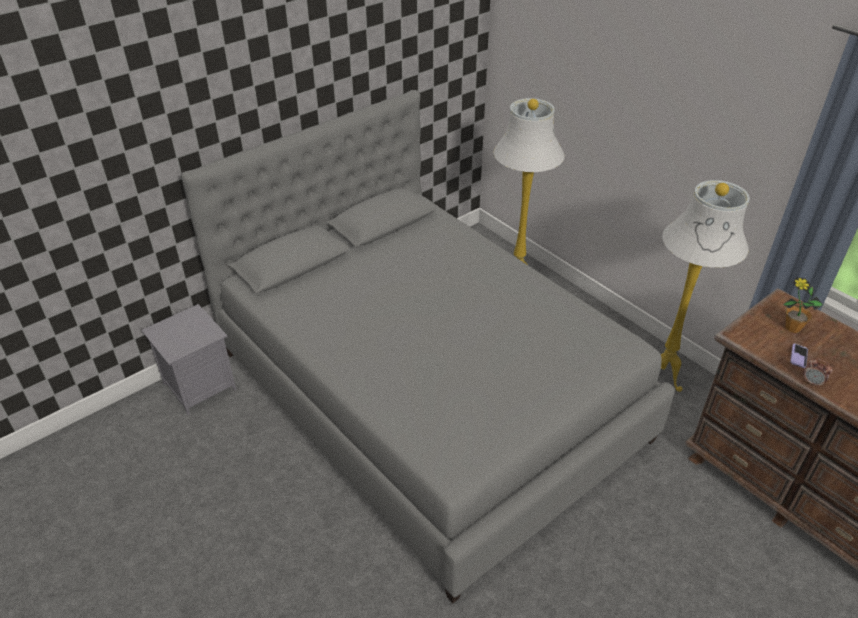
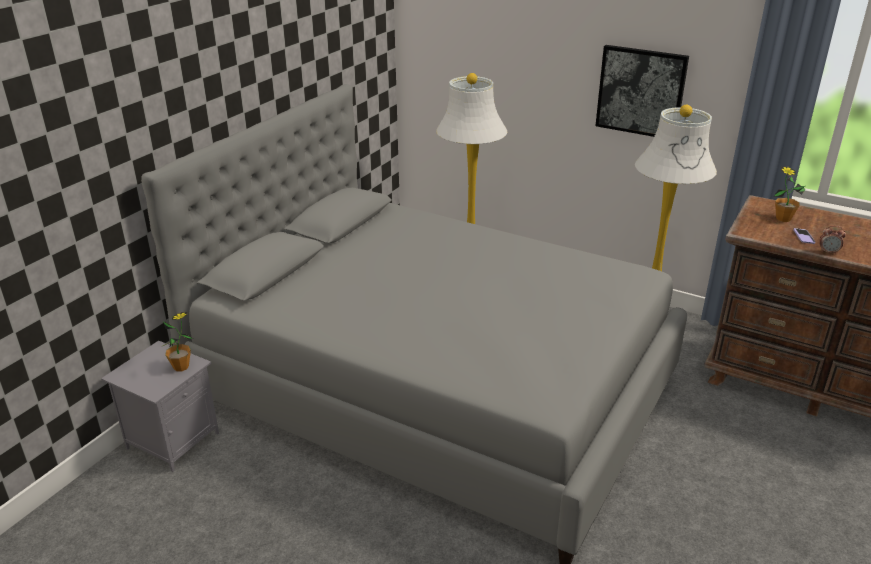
camera: 20 degrees left, 10 degrees down
(202, 335) = (181, 367): none -> potted plant
(698, 150) = (641, 91): none -> picture

